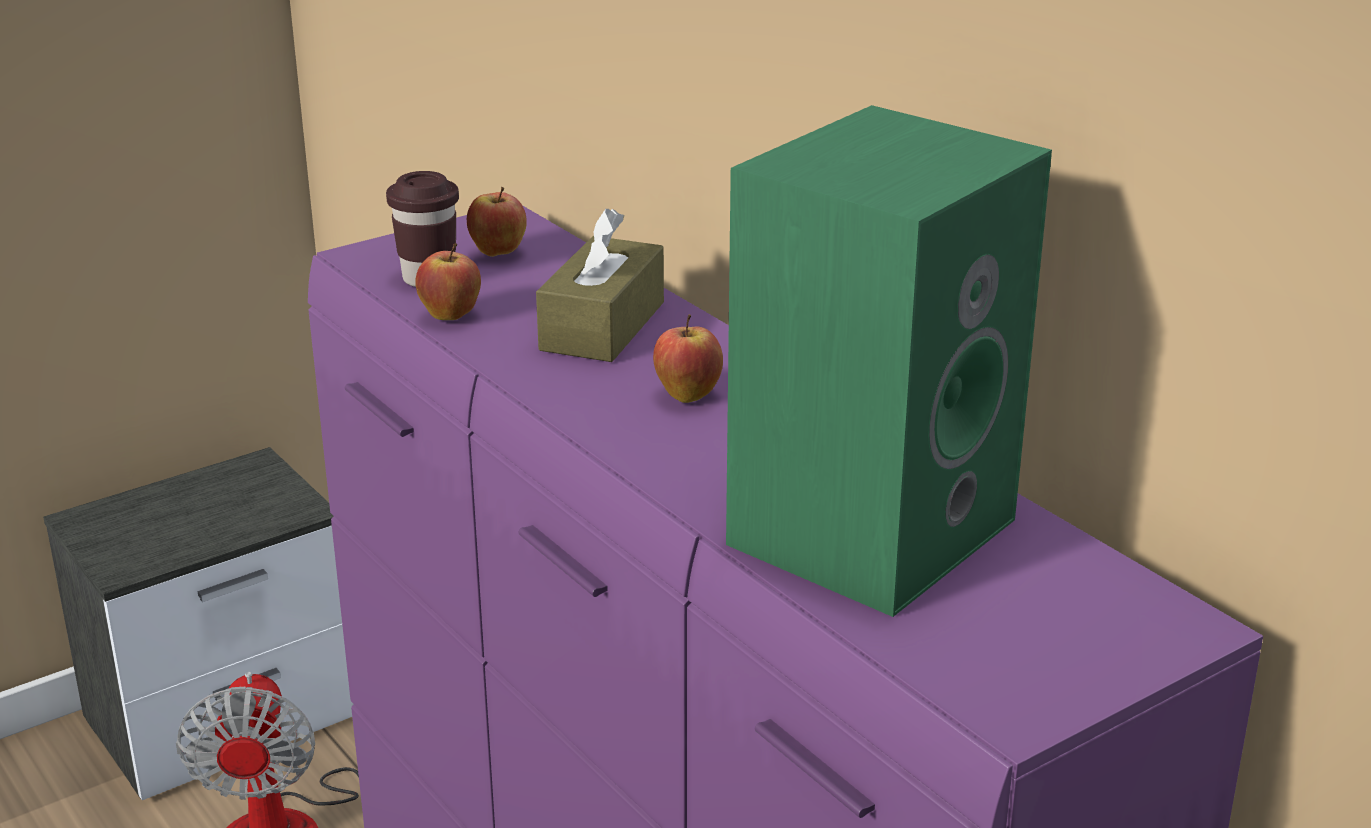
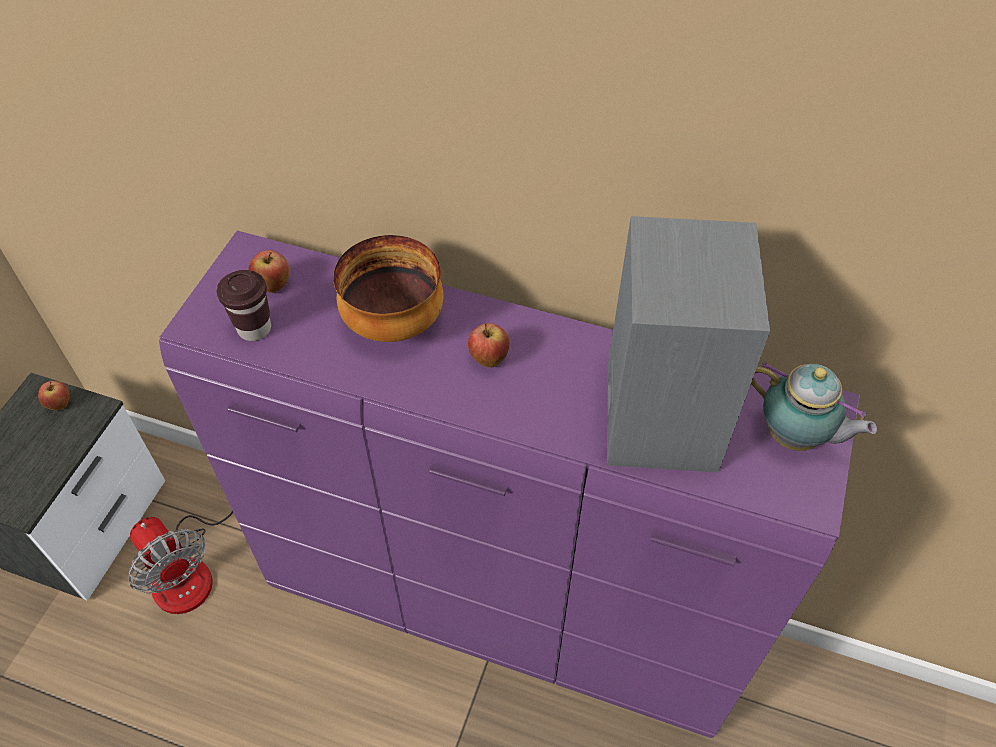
camera: 35 degrees left, 25 degrees up
(451, 317) = (301, 357): apple -> apple (60, 404)
(602, 326) = (392, 323): brown tissue box -> bowl
(871, 527) = (657, 414): green speaker -> grey speaker
(1075, 633) = (795, 438): none -> teapot

